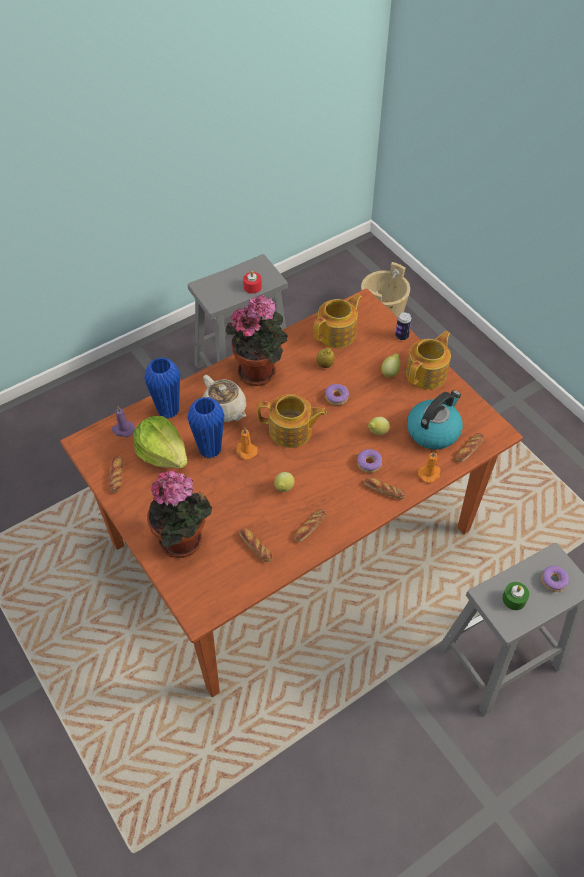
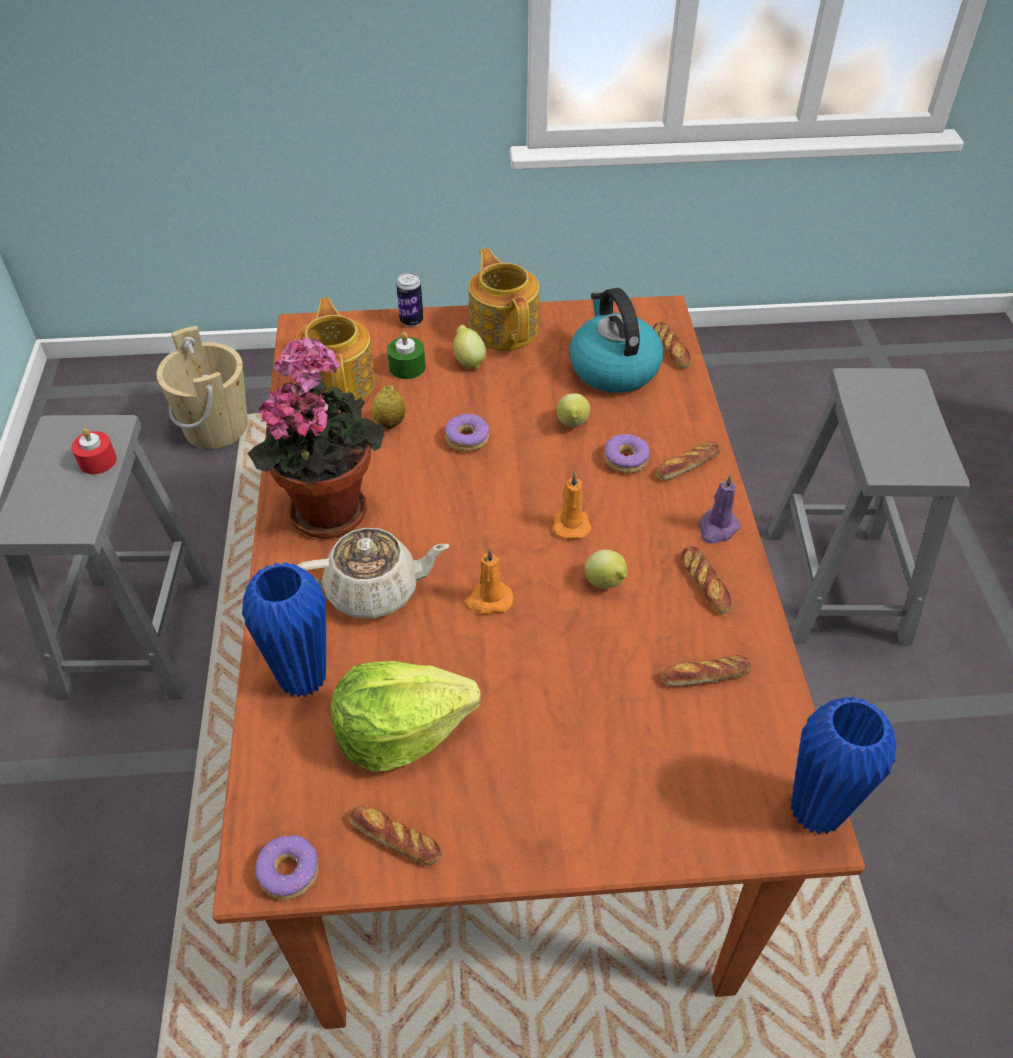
camera: 60 degrees left, 5 degrees down
(123, 430) = (286, 777): purple candle -> purple candle (717, 528)
(184, 541) = (633, 782): potted plant -> none
(210, 449) = (447, 651): blue vase -> blue vase (816, 811)
(291, 431) = (493, 522): teapot -> none
(429, 473) = (688, 405): orange candle -> orange candle (570, 523)
(514, 599) = (904, 446): green candle -> green candle (407, 367)
(553, 581) = (892, 397): donut -> donut (289, 871)

